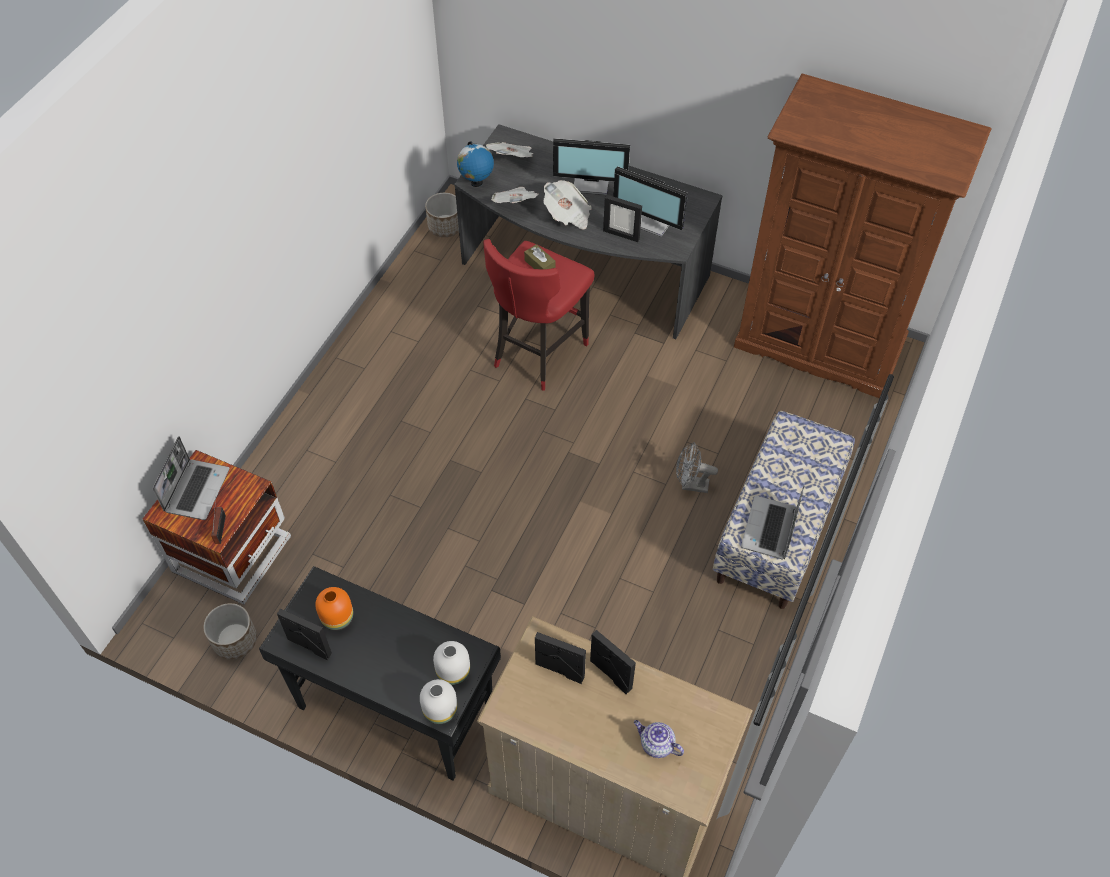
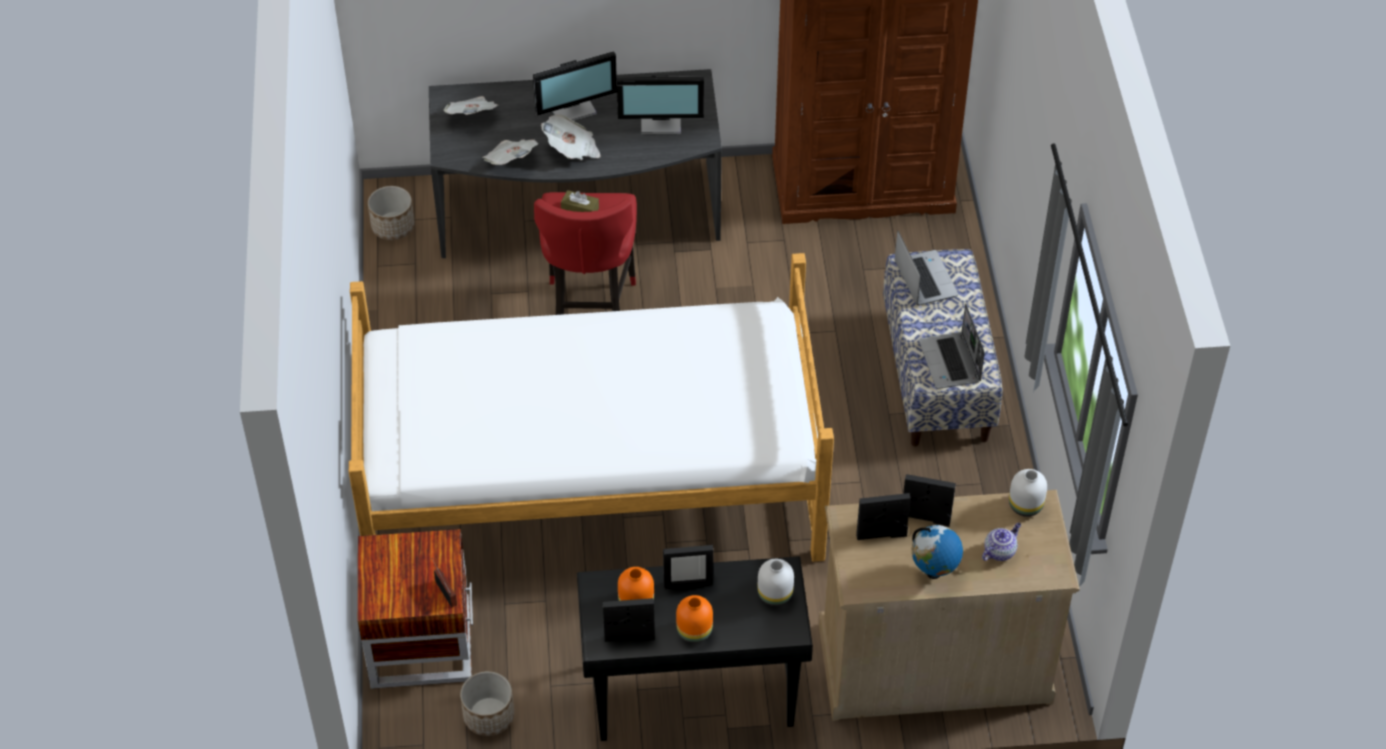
camera: 30 degrees left, 5 degrees down
(197, 489) = (391, 570): laptop -> laptop (924, 279)
(363, 670) = (694, 632): none -> orange vase
(439, 710) = (786, 630): white vase -> white vase (1025, 506)
(445, 486) = (591, 481): none -> bed
(476, 183) = (453, 155): globe -> globe (934, 572)
(621, 234) = (640, 147): picture frame -> picture frame (688, 583)
(656, 744) = (999, 551): teapot -> teapot turned 135 degrees clockwise
(690, 485) = (829, 371): grey fan -> none

